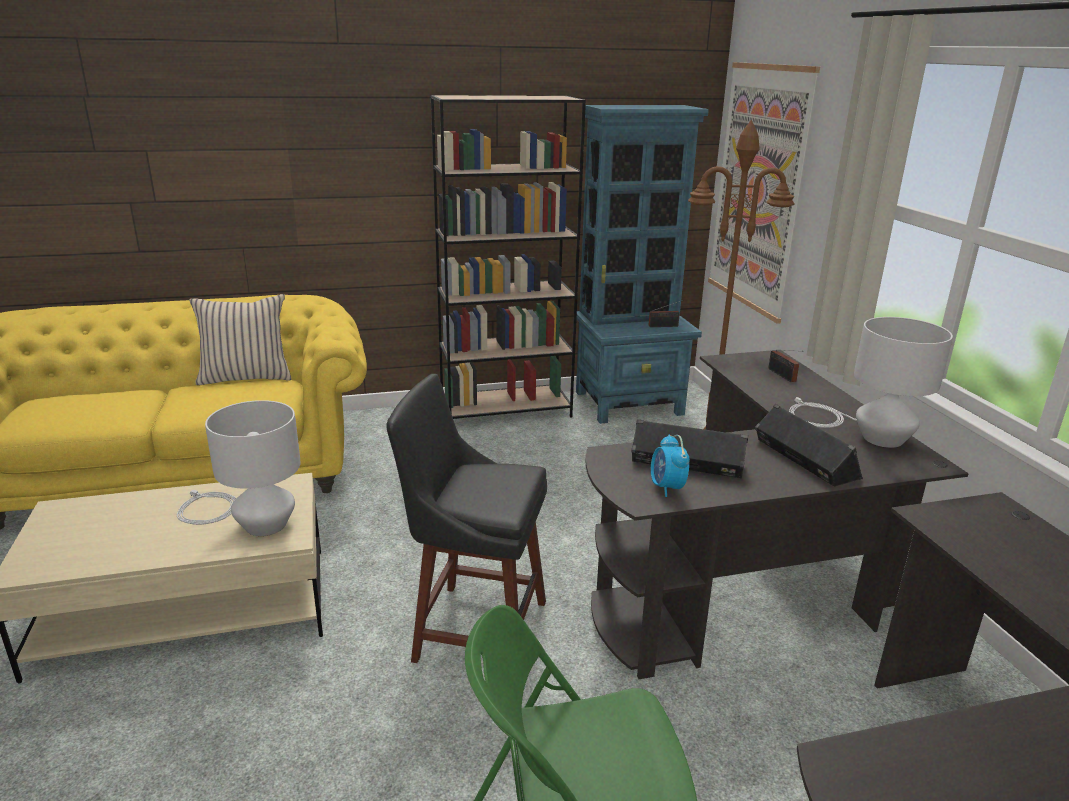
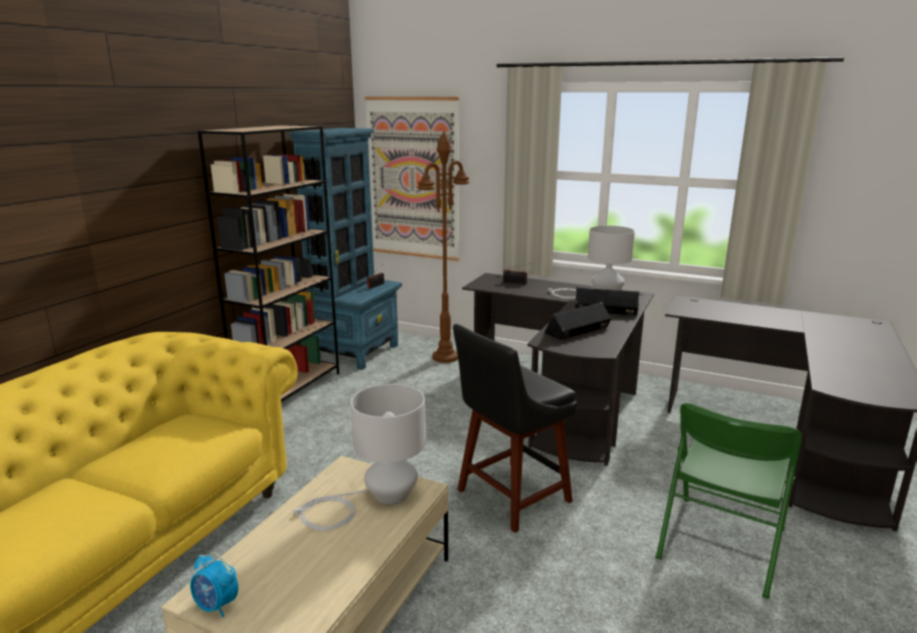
camera: 50 degrees left, 5 degrees down
(246, 377) = (143, 428): beige pillow -> none
(667, 488) = (596, 342): alarm clock -> alarm clock (217, 606)

